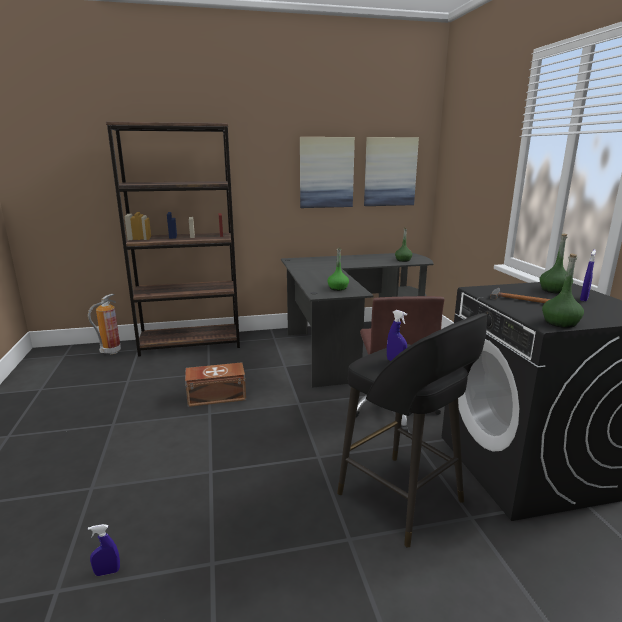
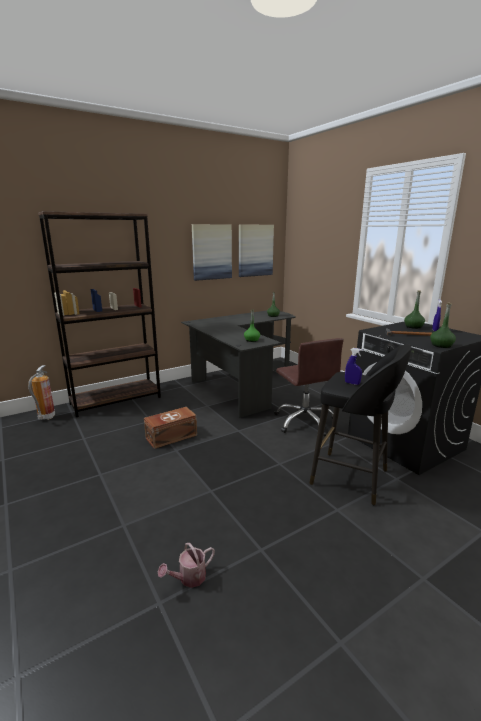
camera: 20 degrees left, 0 degrees up
(107, 572) = (189, 578): blue spray bottle -> watering can

